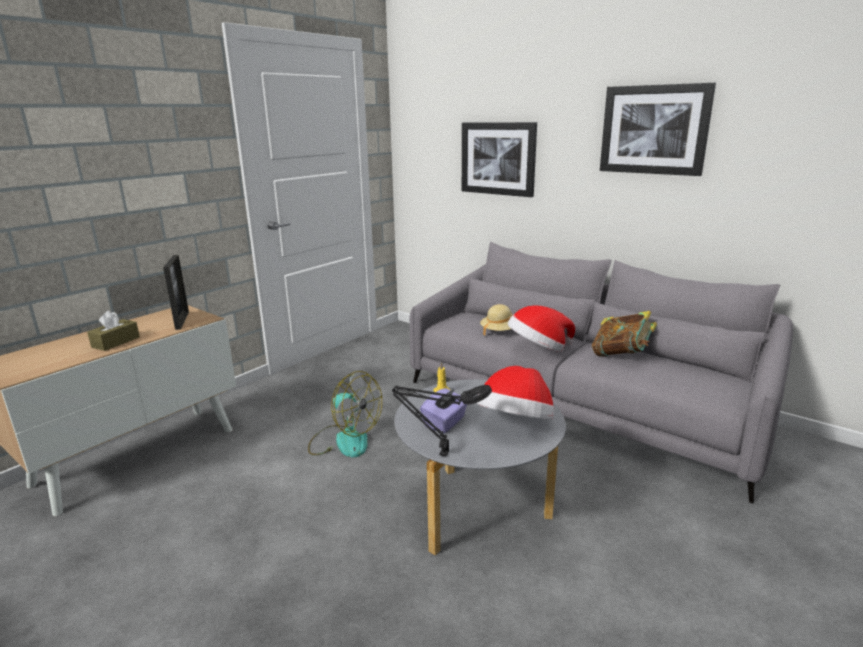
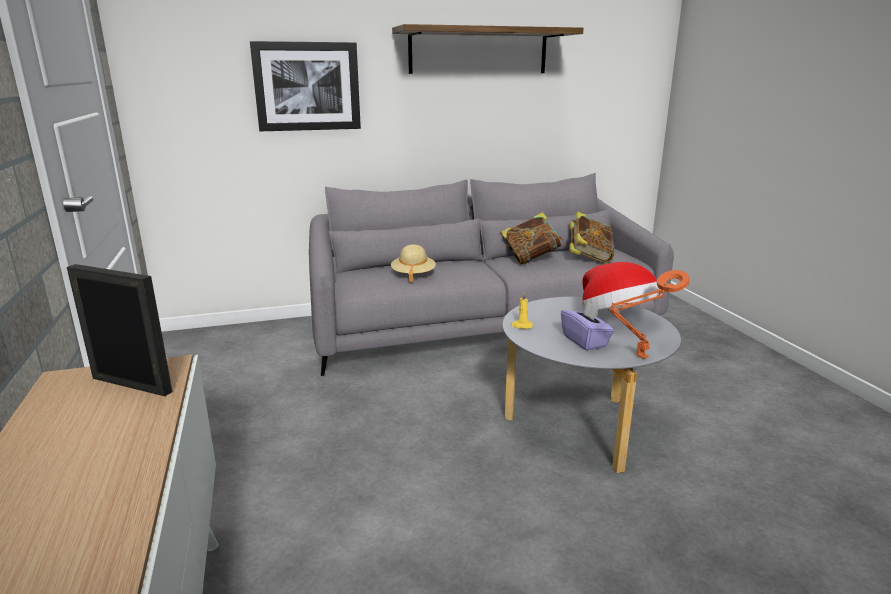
camera: 55 degrees left, 0 degrees up
(116, 342) = (112, 458): brown tissue box -> none
(344, 440) = (375, 457): fan -> none
(440, 453) = (639, 358): black table lamp -> orange table lamp
(538, 349) = (476, 275): hat -> none
(654, 130) = (478, 51): picture -> shelf
(684, 377) = (589, 258): none -> book

